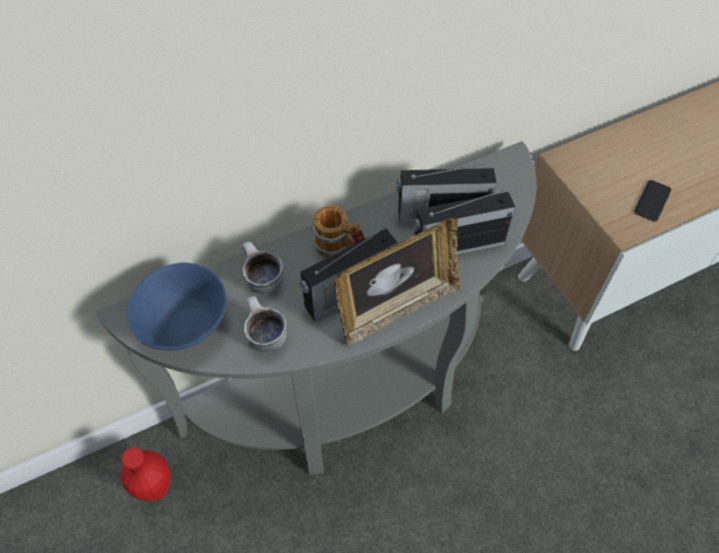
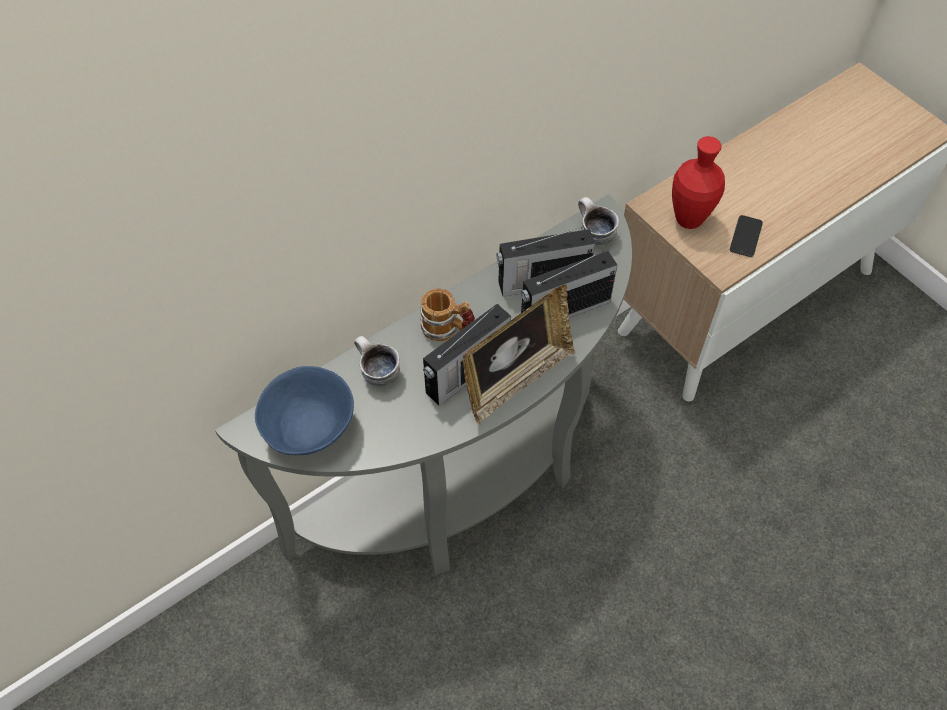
camera: 10 degrees left, 0 degrees up
(156, 489) = (274, 617): red vase -> red vase (688, 220)
(264, 335) = (392, 427): mug -> mug (593, 234)

